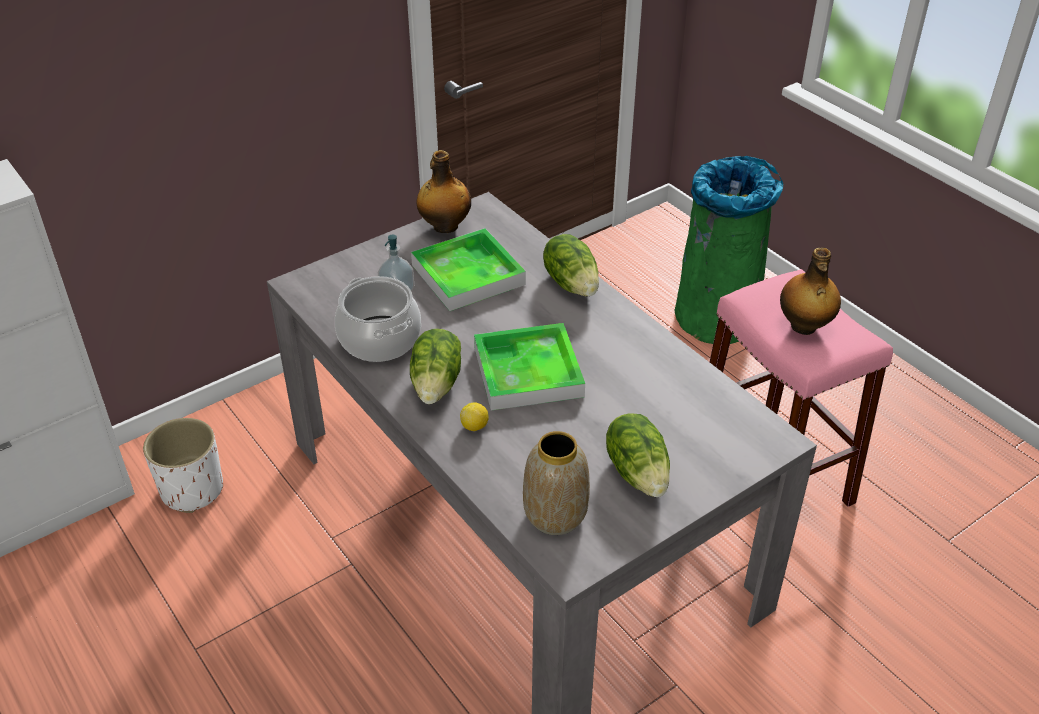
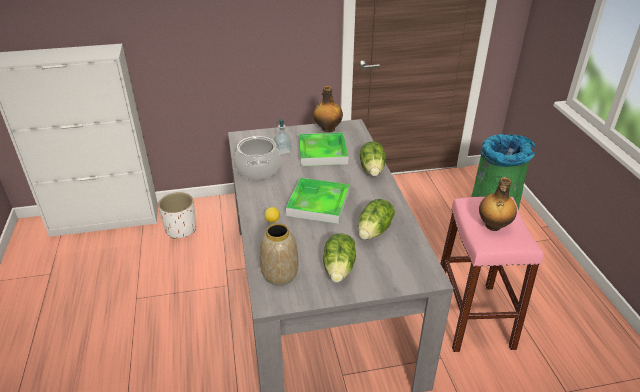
camera: 25 degrees right, 5 degrees down
(437, 384) = (269, 196): lettuce -> lettuce (375, 231)

